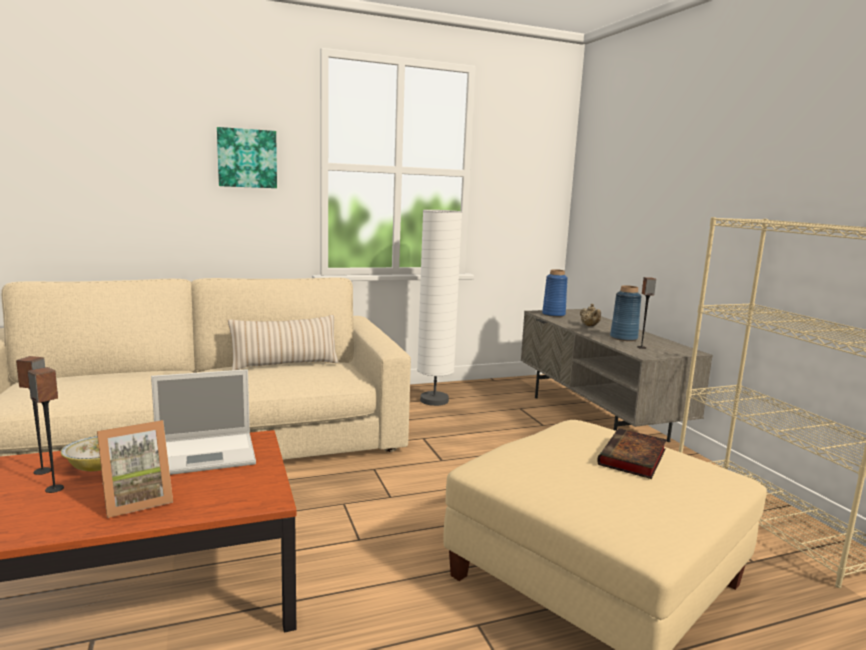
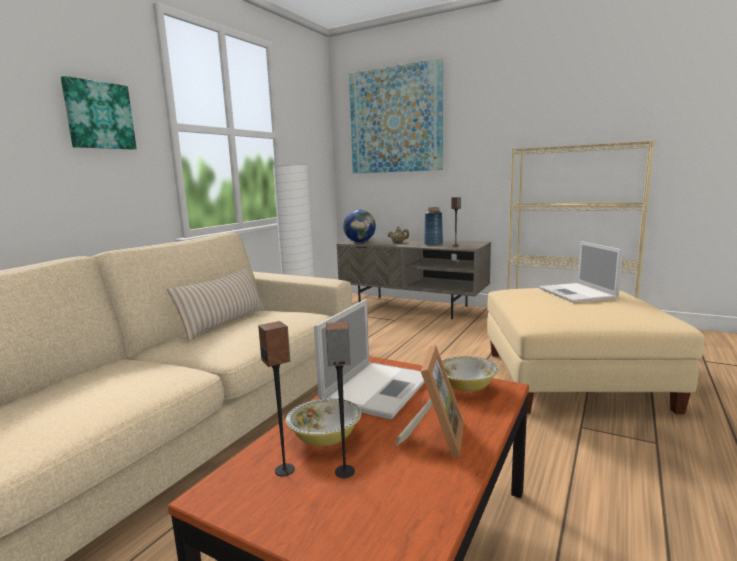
camera: 40 degrees left, 0 degrees up
(252, 484) = (466, 387): none -> bowl
(554, 314) = (360, 242): blue vase -> globe
(632, 157) = (395, 120): none -> picture
(632, 458) = (578, 294): book -> laptop

